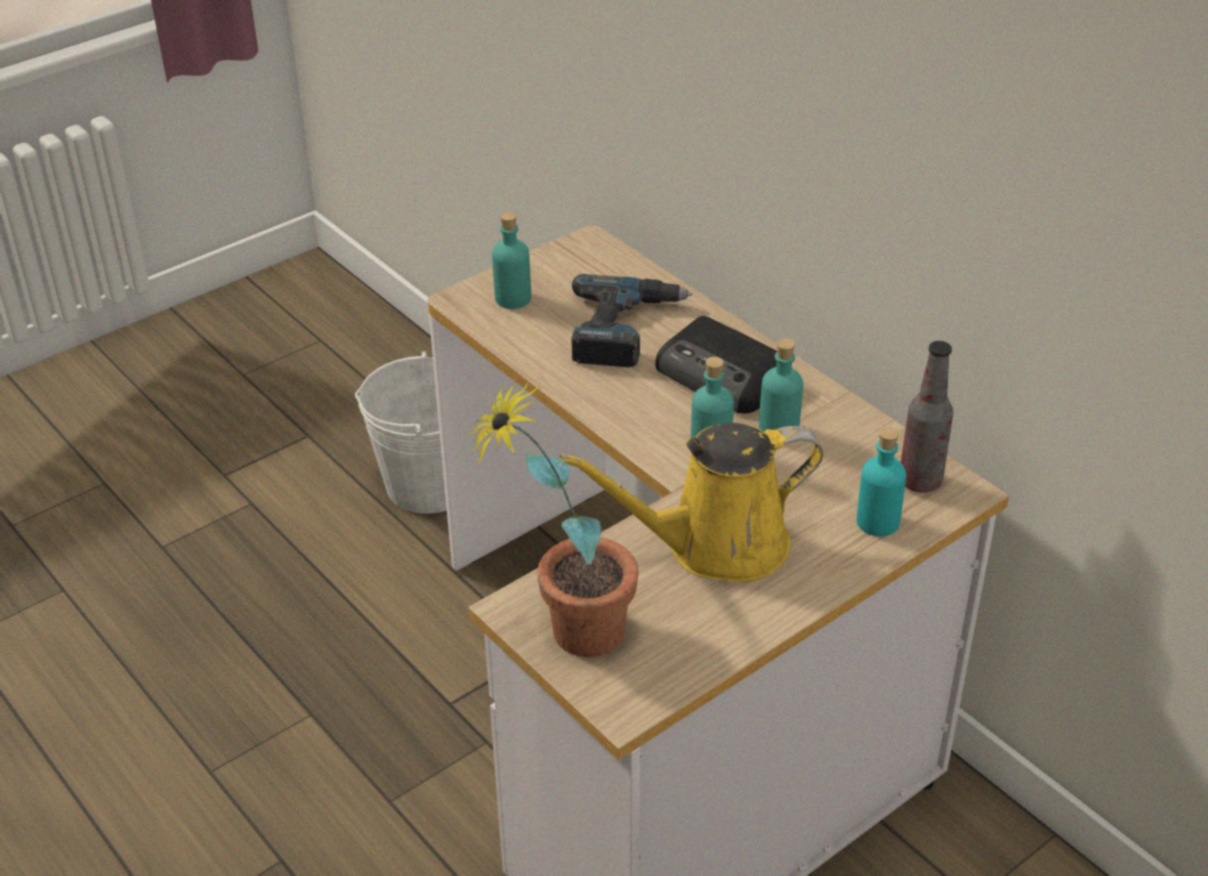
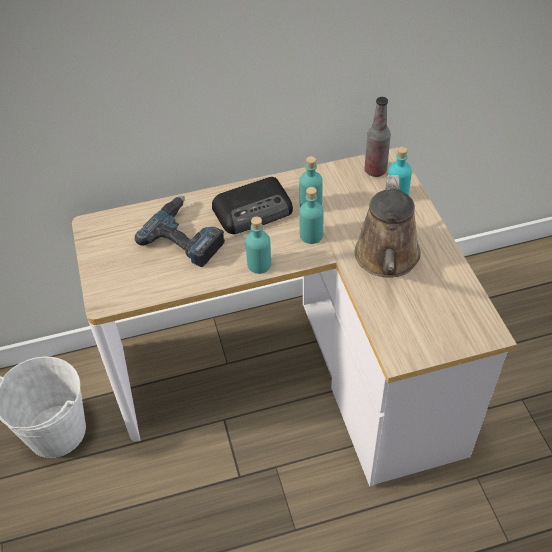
camera: 65 degrees left, 10 degrees up
(513, 298) = (120, 276): turquoise bottle -> turquoise bottle (259, 264)
(565, 633) = (427, 340): potted plant -> none
(715, 546) = (387, 259): yellow watering can -> brown watering can

